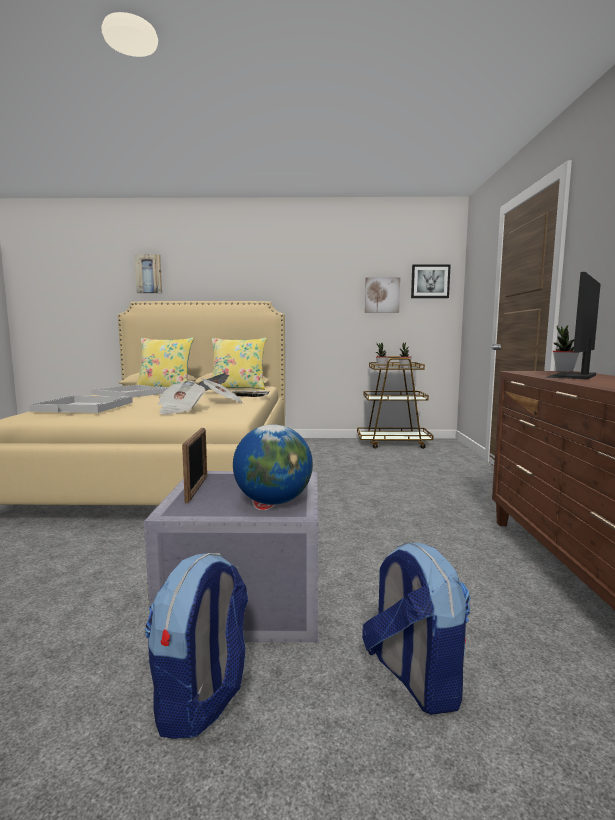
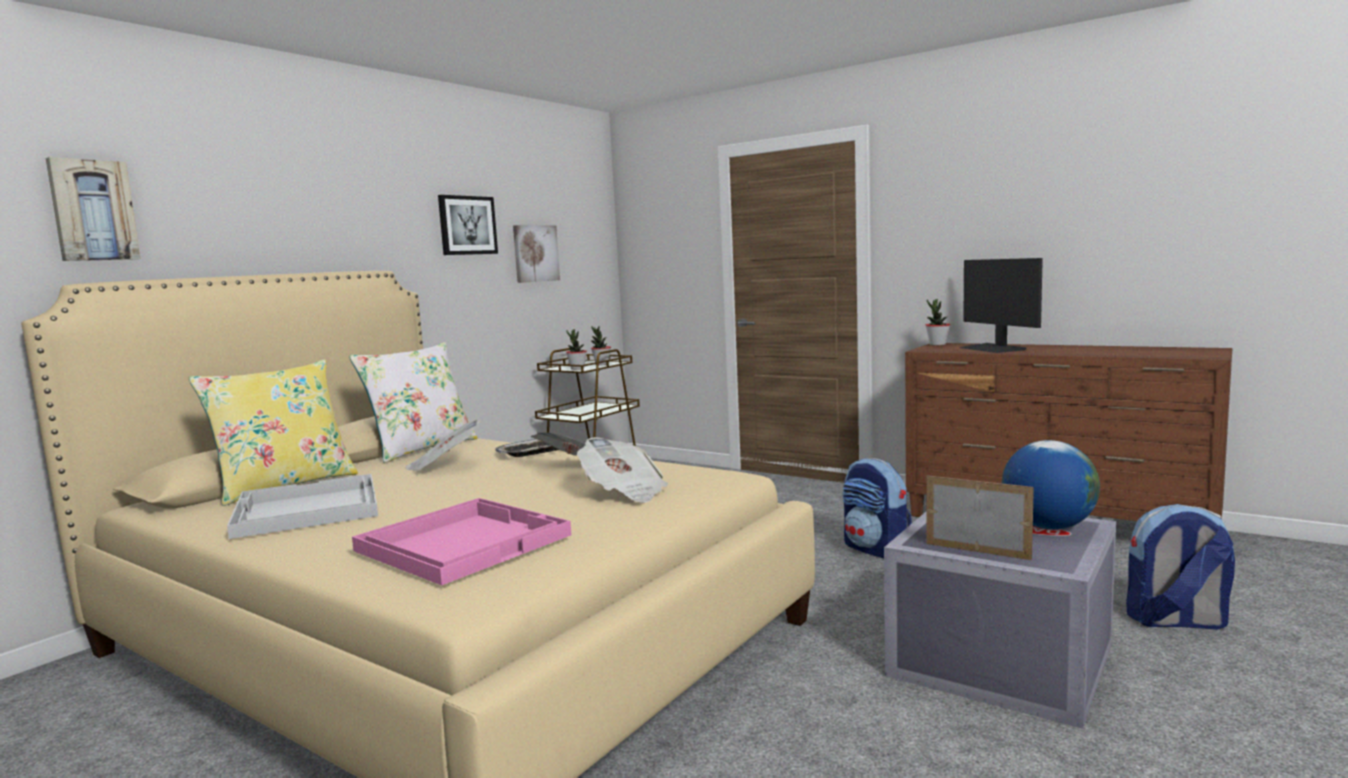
camera: 55 degrees left, 0 degrees up
(85, 406) = (463, 542): white tray -> pink tray
(202, 700) = (1196, 714): backpack -> backpack (876, 549)
(238, 388) = (421, 448): yellow pillow -> white pillow
(430, 281) = (585, 231): picture -> picture (467, 225)

